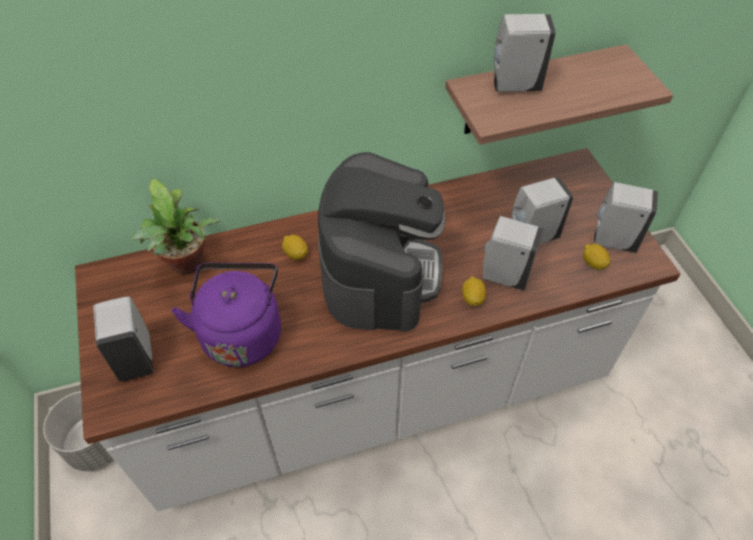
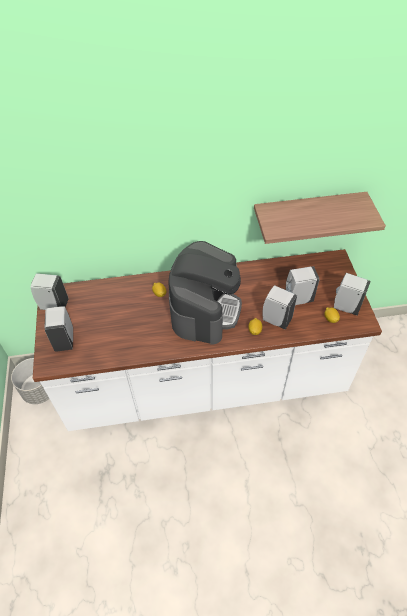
camera: 10 degrees right, 0 degrees up
(187, 266) = (99, 293): potted plant -> none
(242, 332) = (122, 333): purple kettle -> none
(513, 85) = (292, 211): white soap dispenser -> white soap dispenser (53, 305)

